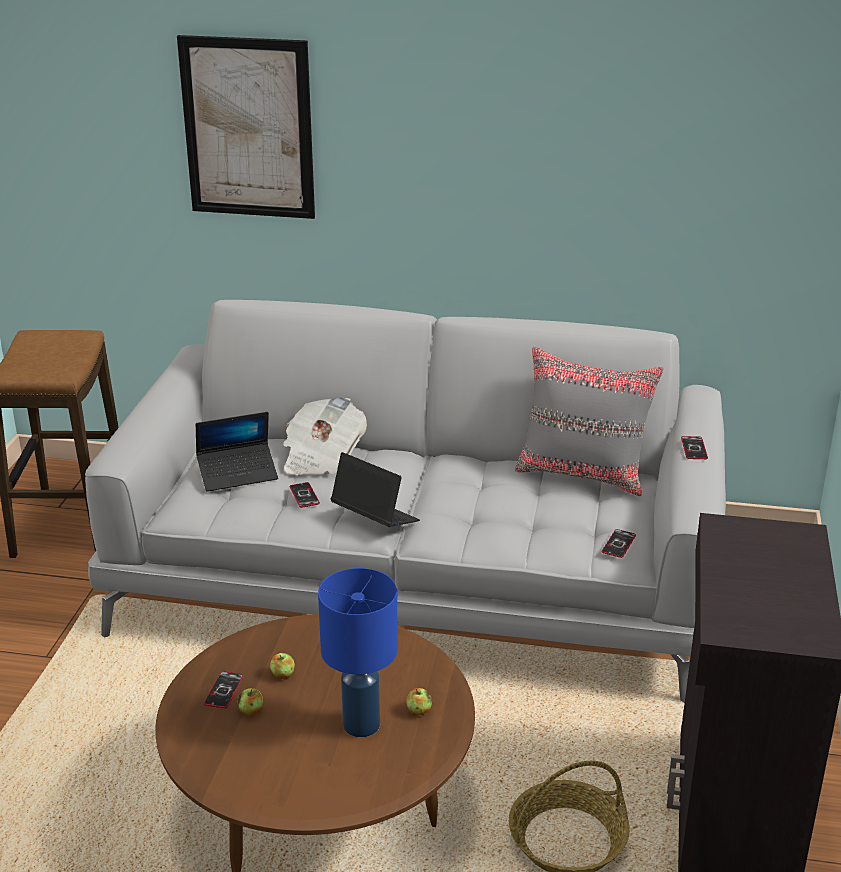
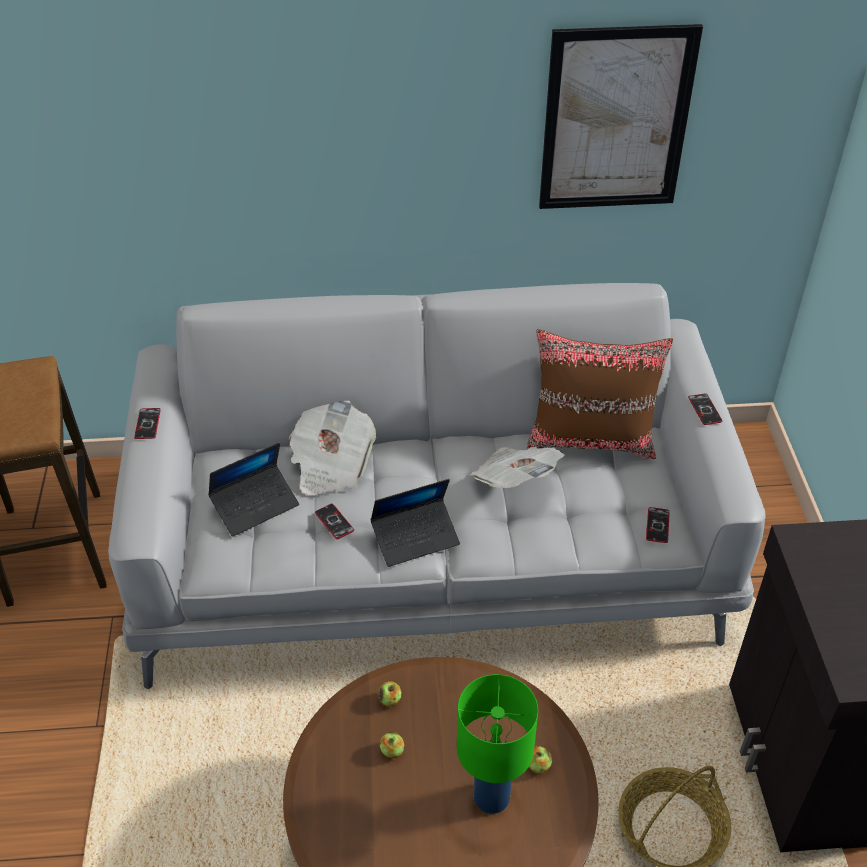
camera: 15 degrees left, 15 degrees up
(224, 690) = (342, 785): phone -> phone (147, 424)
(248, 128) = (188, 123): picture -> picture (616, 120)
(250, 710) = (378, 805): apple -> apple (389, 700)
(360, 725) = (490, 797): blue table lamp -> green table lamp
(375, 518) = (415, 538): laptop -> laptop turned 135 degrees clockwise
(491, 491) = (515, 481): none -> newspaper
(583, 474) = (592, 439): grey pillow -> brown pillow

